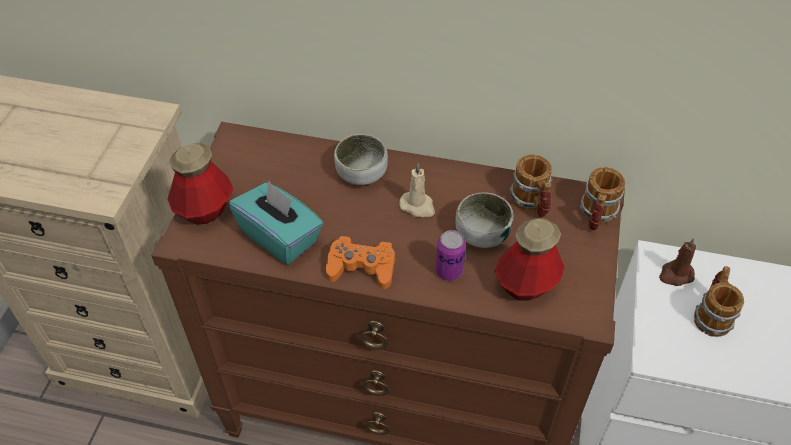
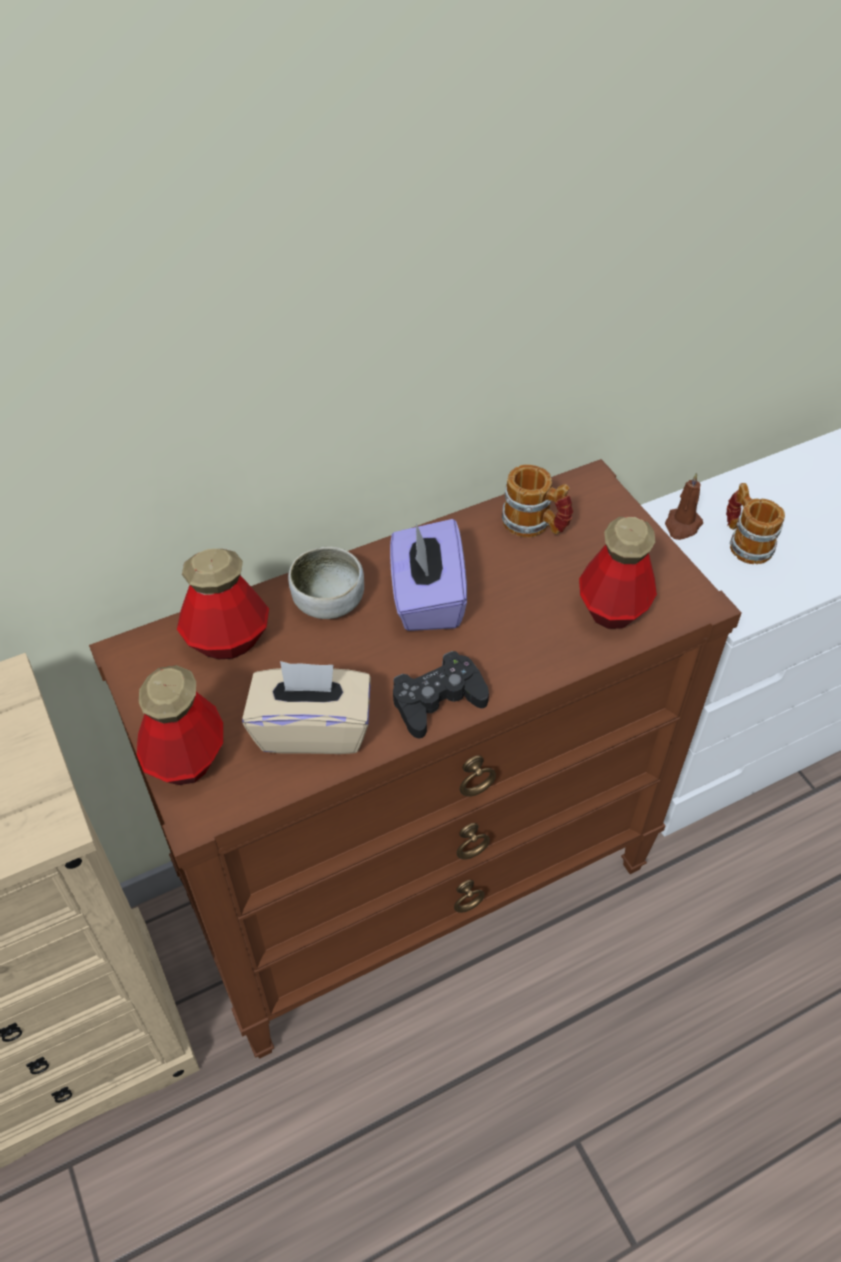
camera: 40 degrees left, 0 degrees up
(280, 237) = (312, 728): turquoise tissue box -> beige tissue box
(287, 161) = (228, 640): none -> bottle
(361, 267) = (438, 701): orange game controller -> black game controller
(418, 206) = (427, 598): beige candle -> purple tissue box
(449, 271) = (529, 644): can -> none
(482, 233) = (520, 585): bowl -> none
(596, 216) = (605, 501): mug -> none

